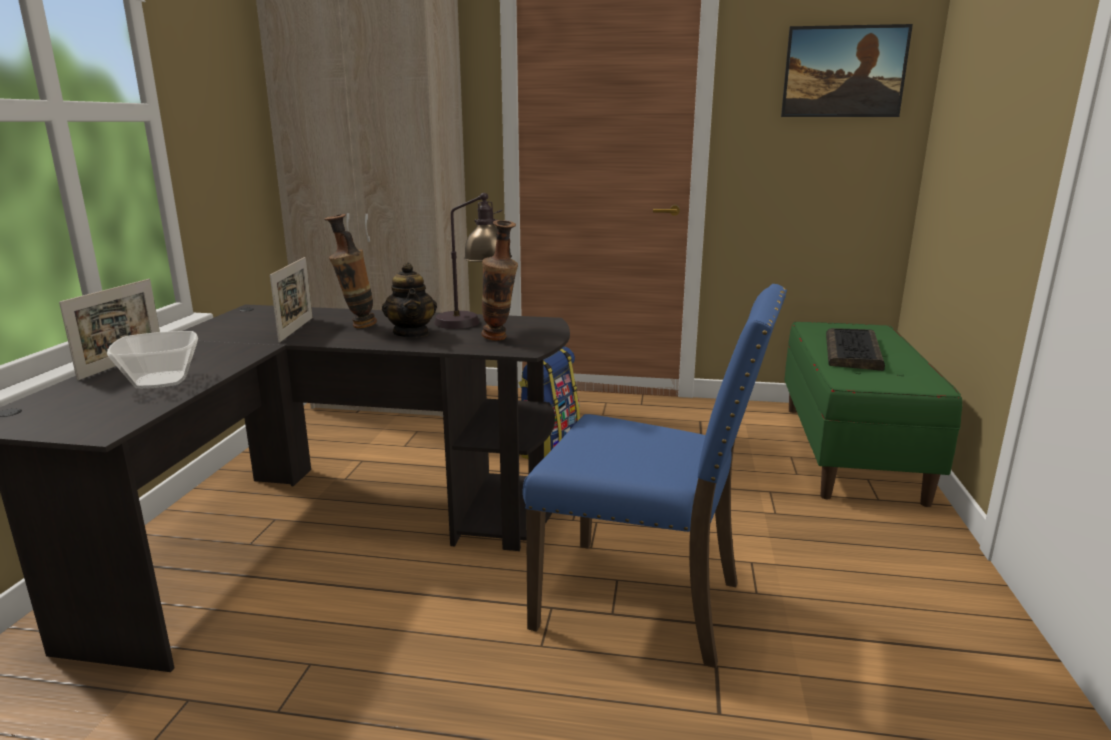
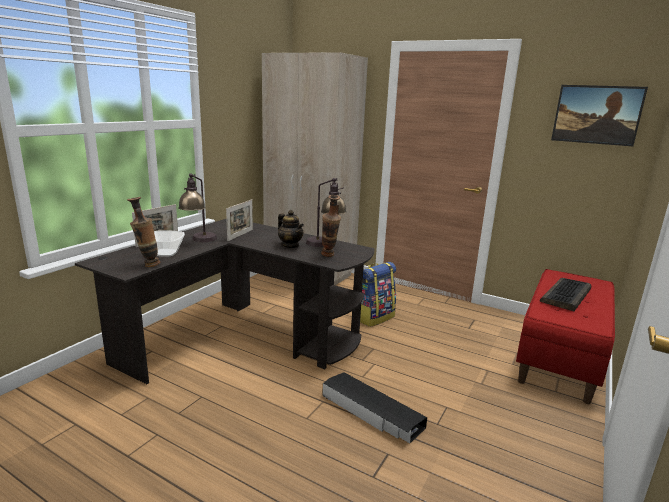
camera: 20 degrees right, 0 degrees up
(219, 350) = (199, 241): none -> table lamp
(356, 326) = (268, 237): vase -> vase (147, 265)
(411, 333) = (290, 245): teapot -> teapot turned 45 degrees counterclockwise
(644, 602) = (372, 412): blue chair -> black storage box
(851, 451) = (560, 358): green bench -> red bench

